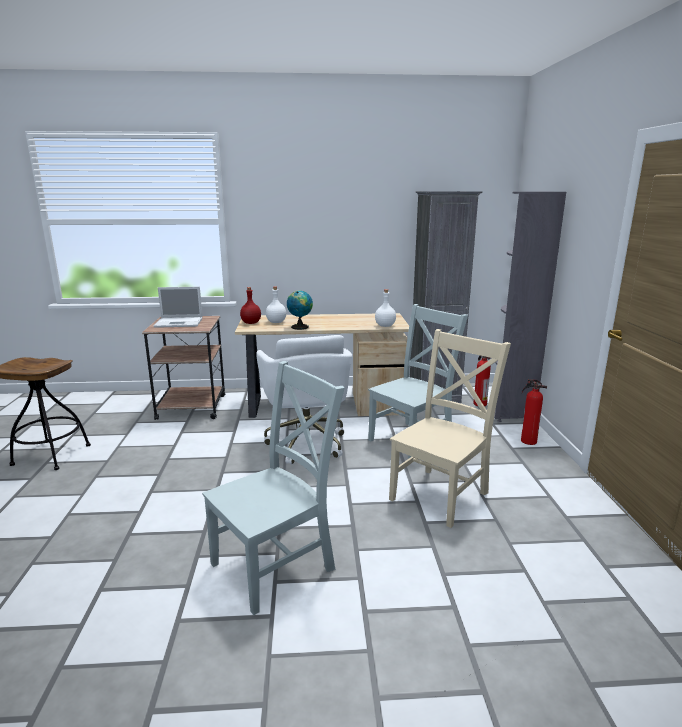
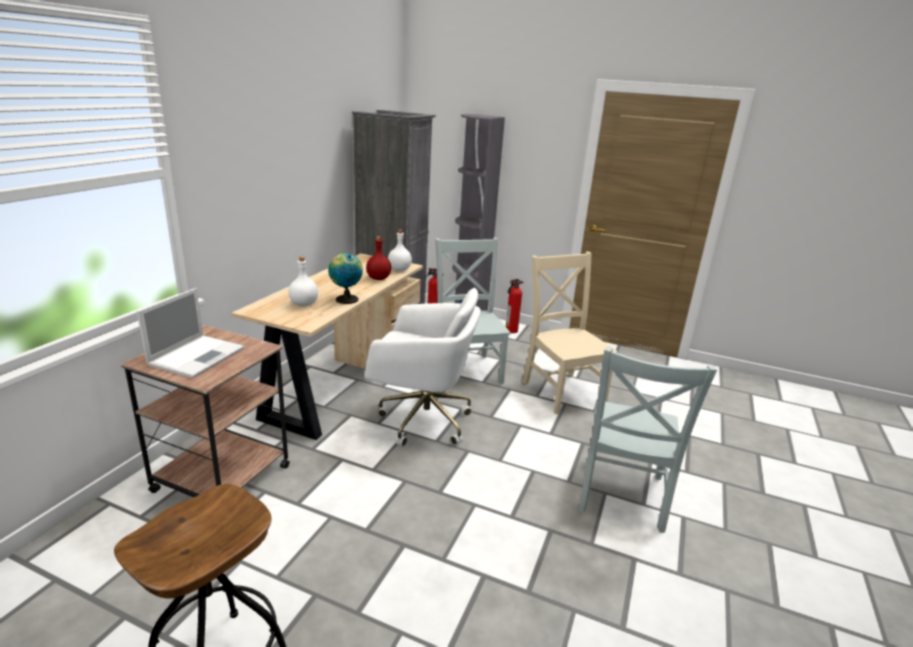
camera: 65 degrees left, 5 degrees up
(250, 323) = (283, 316): red bottle -> red bottle (378, 278)
(277, 564) = (621, 496): grey chair -> grey chair turned 150 degrees counterclockwise

